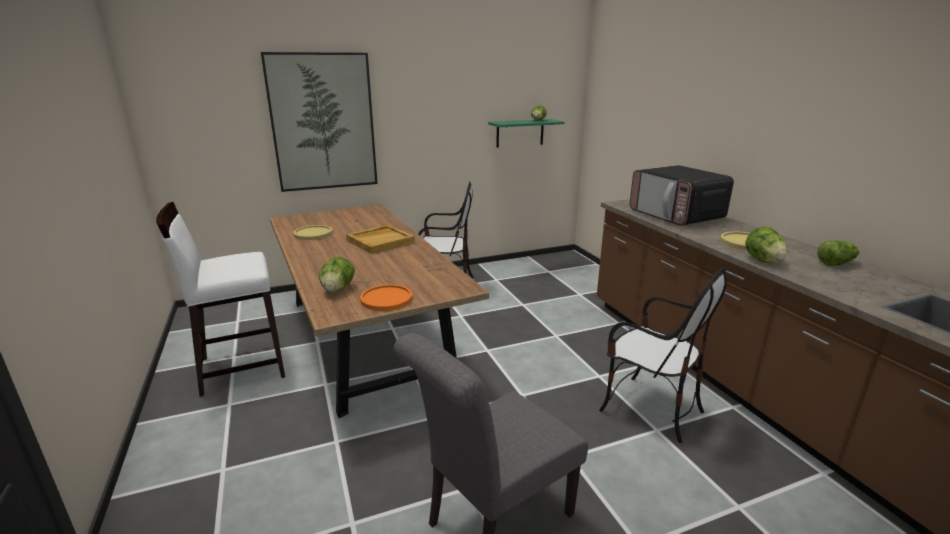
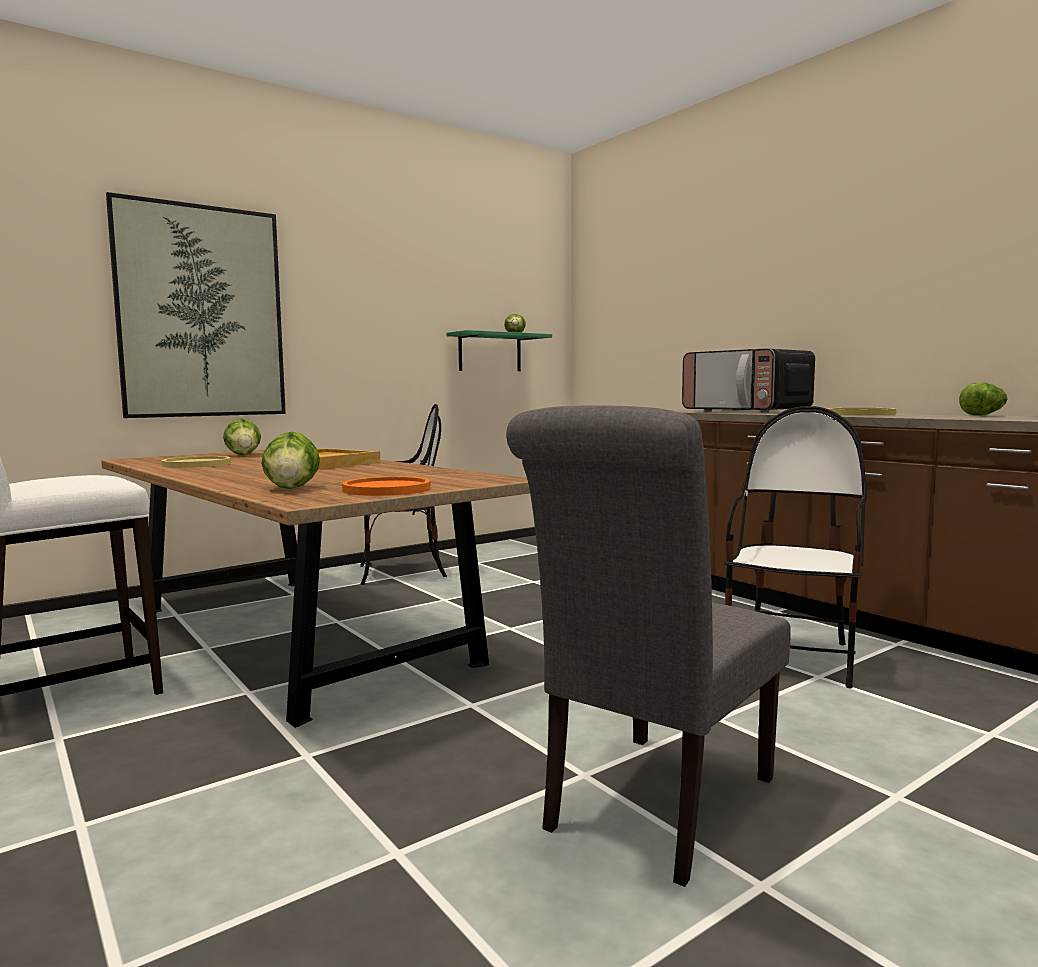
camera: 15 degrees left, 15 degrees down
(650, 409) = (792, 658): chair -> chair turned 90 degrees counterclockwise
(763, 261) = (901, 416): lettuce -> lettuce (243, 455)

